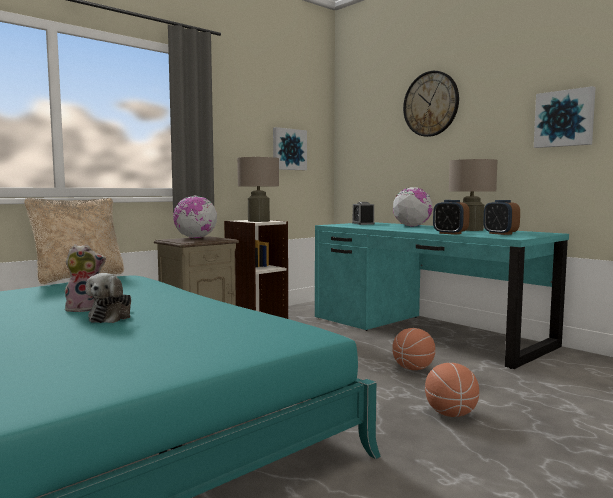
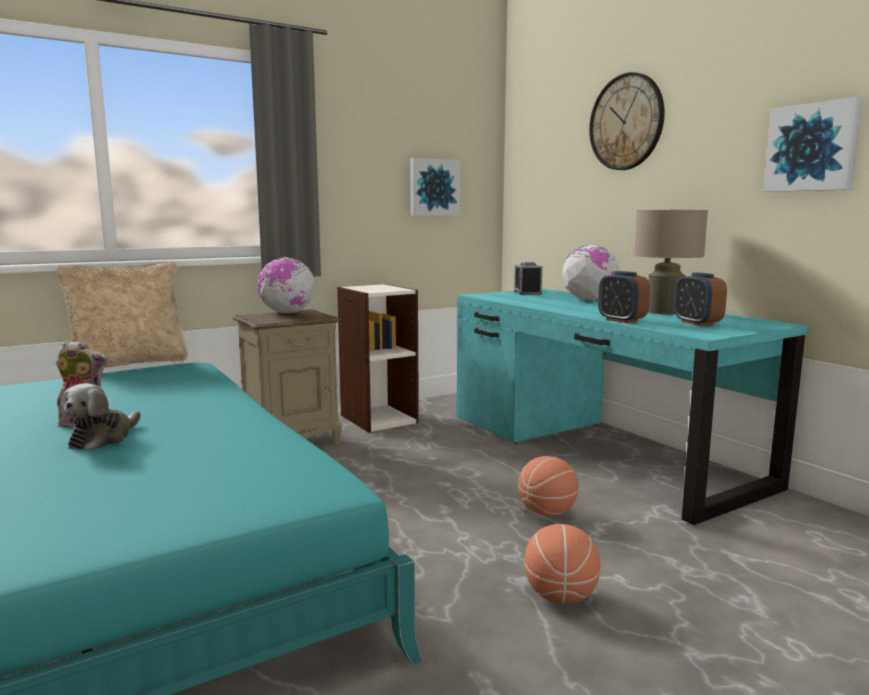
camera: 10 degrees right, 5 degrees up
(258, 221) = (379, 289): beige table lamp -> none

